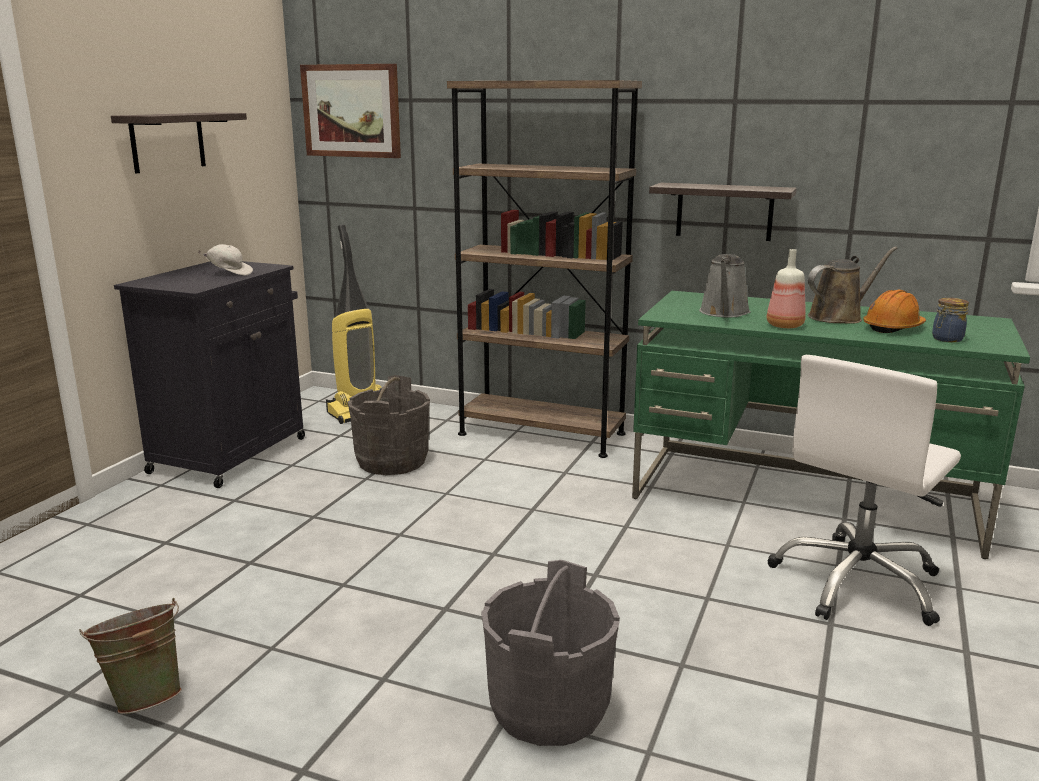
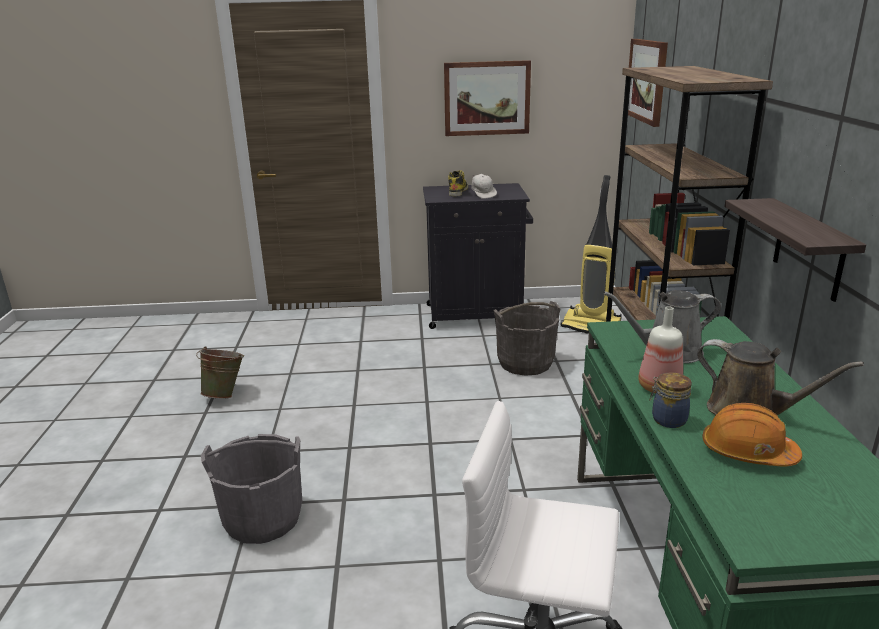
camera: 65 degrees right, 5 degrees up
(167, 142) = (487, 98): shelf -> picture
(188, 278) = (458, 191): none -> boot
(946, 339) = (741, 494): jar -> jar (667, 419)

